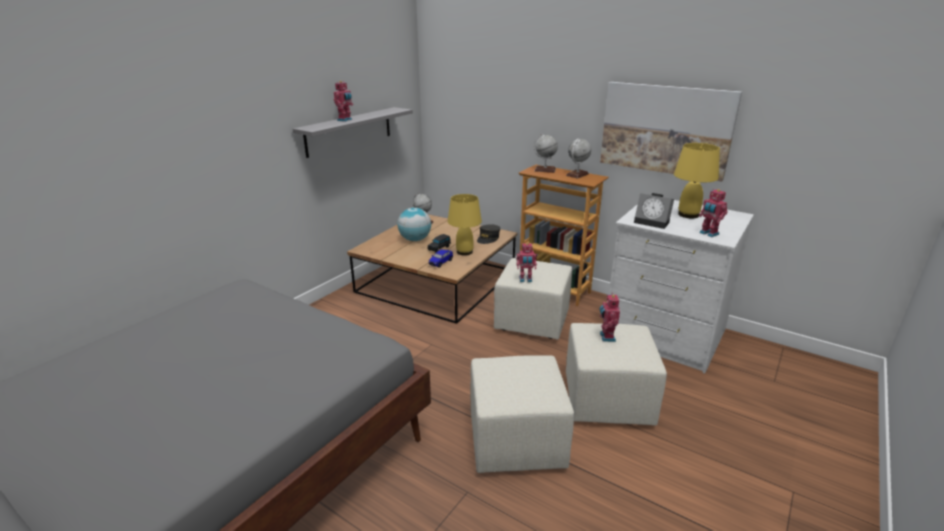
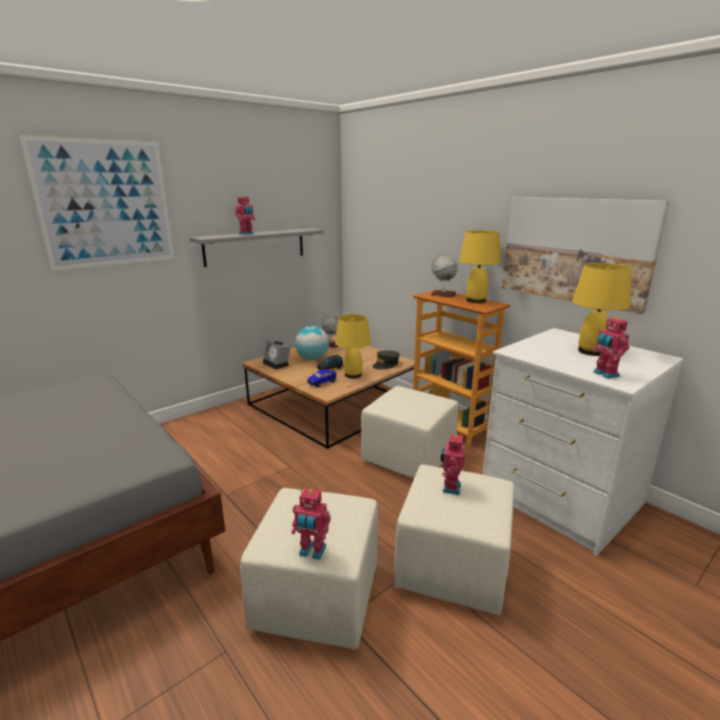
camera: 15 degrees right, 5 degrees down
(218, 102) = (105, 204): none -> picture
(525, 280) = (395, 409): toy robot -> toy robot (312, 552)
(577, 175) = (475, 301): globe -> yellow table lamp
(653, 222) = (539, 355): alarm clock -> alarm clock (277, 364)

